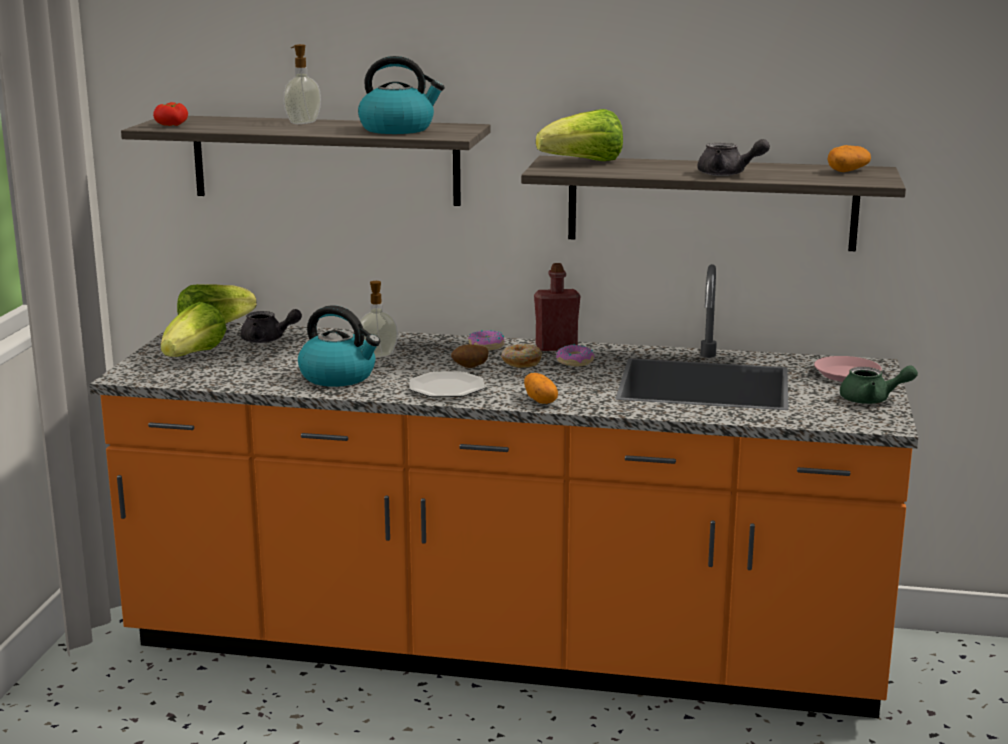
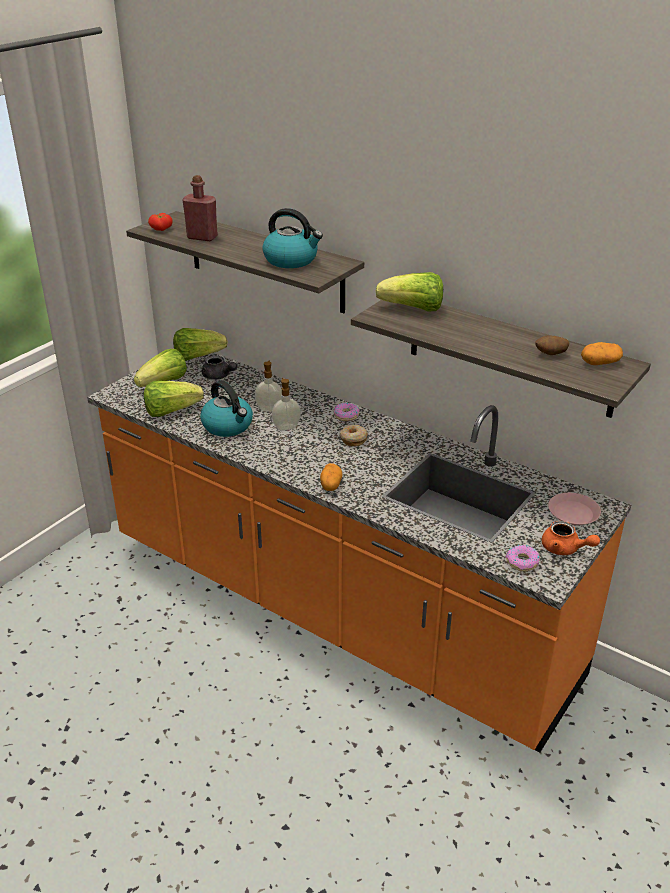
camera: 25 degrees right, 15 degrees up
(239, 377) = (171, 411): none -> lettuce
(302, 122) = (243, 238): soap dispenser -> soap dispenser (286, 427)
(446, 388) = (282, 455): plate -> none
(470, 367) = (316, 437): potato -> potato (550, 354)
(556, 347) = (391, 428): red bottle -> red bottle (202, 237)
(575, 362) = (390, 448): donut -> donut (522, 562)
(728, 174) = (498, 349): grey teapot -> none
(872, 400) = (565, 549): green teapot -> orange teapot

